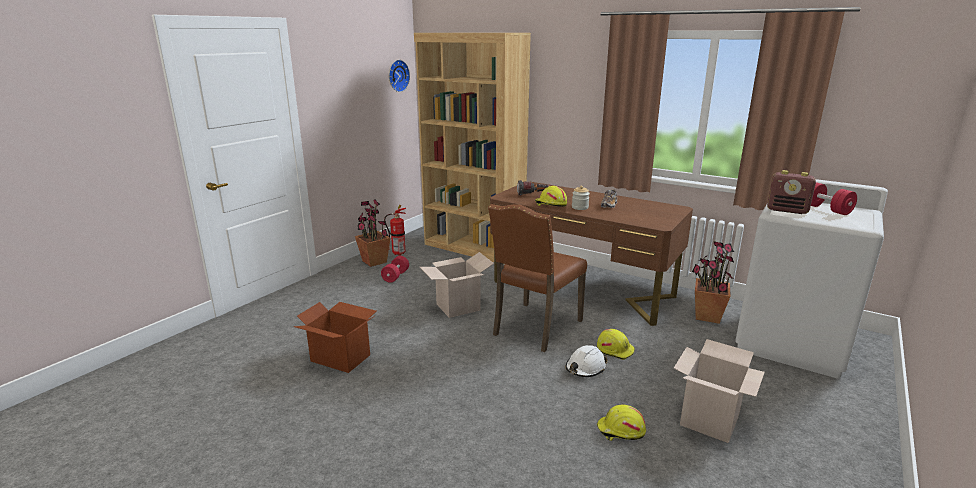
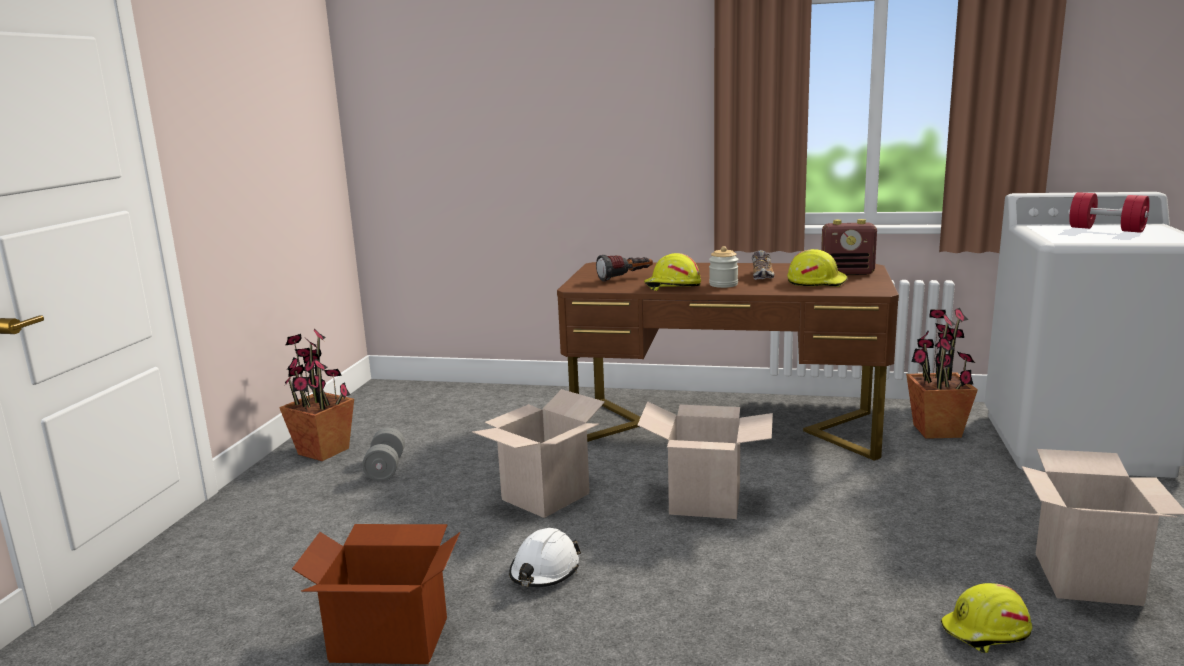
camera: 20 degrees left, 5 degrees down
(395, 276) = (386, 468): red dumbbell -> grey dumbbell
(397, 75) = (312, 100): wall clock -> none
(397, 254) = (359, 431): fire extinguisher -> none
(473, 248) = (492, 398): brown bookcase -> none
(535, 327) = (705, 502): brown chair -> cardboard box
(585, 368) = (841, 547): white hard hat -> white hard hat (544, 571)
(615, 349) = (858, 507): yellow hard hat -> yellow hard hat (816, 282)
(787, 210) = (1066, 236): radio -> radio (847, 273)

